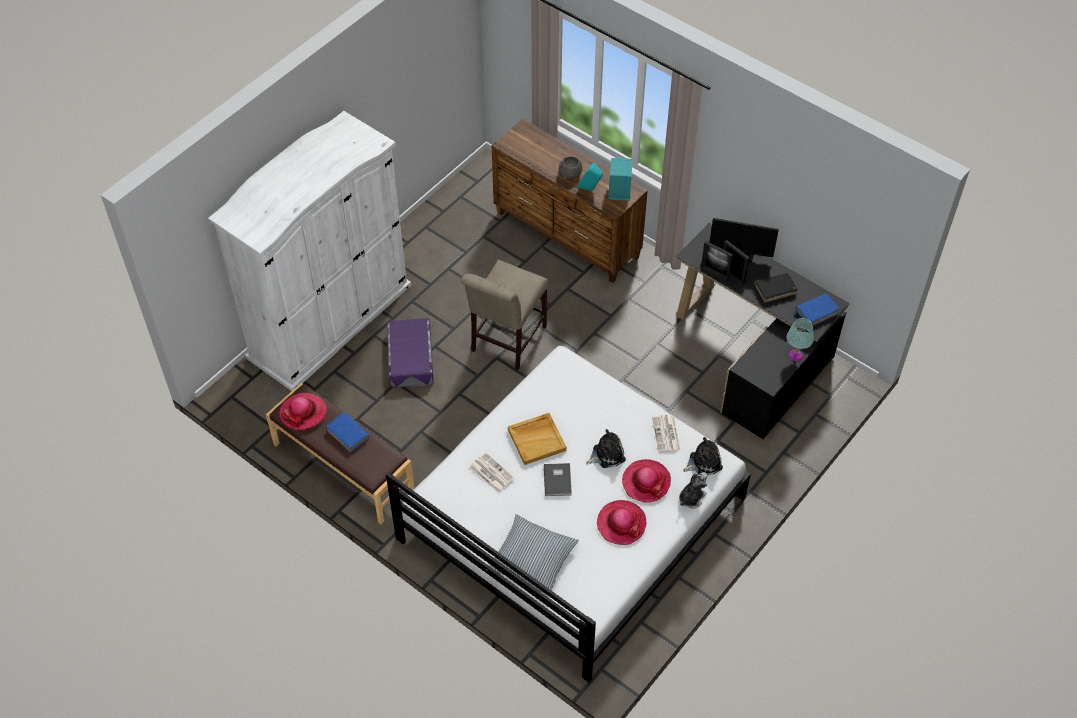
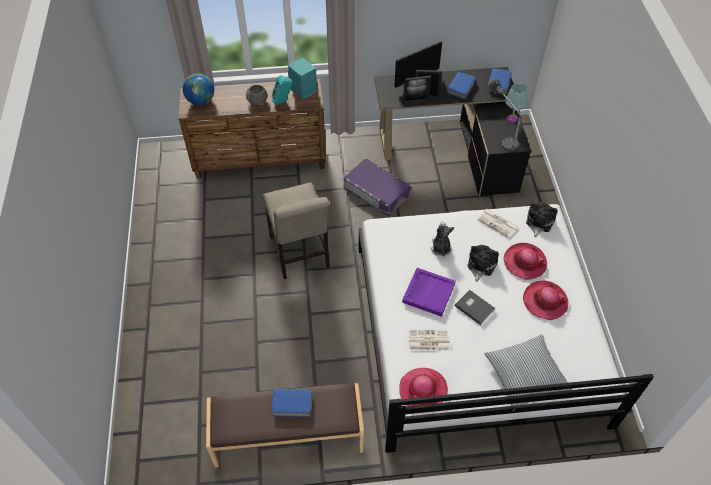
camera: 45 degrees left, 0 degrees up
(303, 413) = (238, 418): hat -> hat (423, 390)
(329, 321) = (155, 339): white wardrobe -> none
(410, 357) = (246, 317): purple storage box -> purple storage box (376, 191)
(525, 142) = (201, 101): none -> globe
(537, 439) = (428, 292): beige tray -> purple tray
(691, 498) = (560, 249): plush toy -> plush toy (440, 248)
(767, 360) = (501, 132): none -> table lamp
(775, 290) = (461, 88): black book -> blue book

